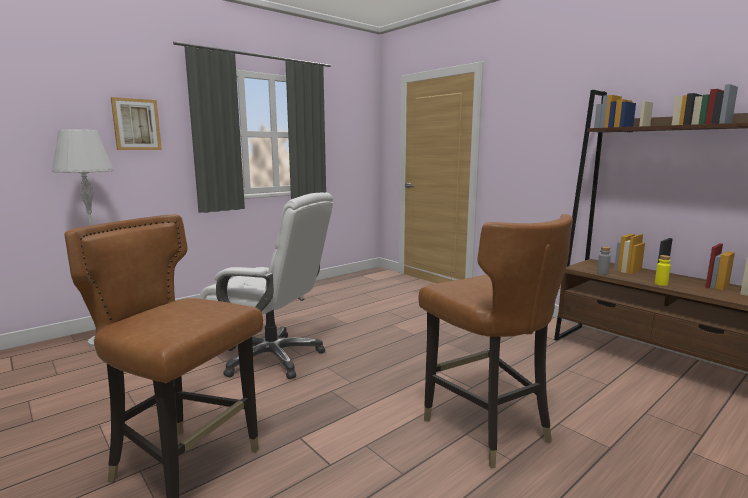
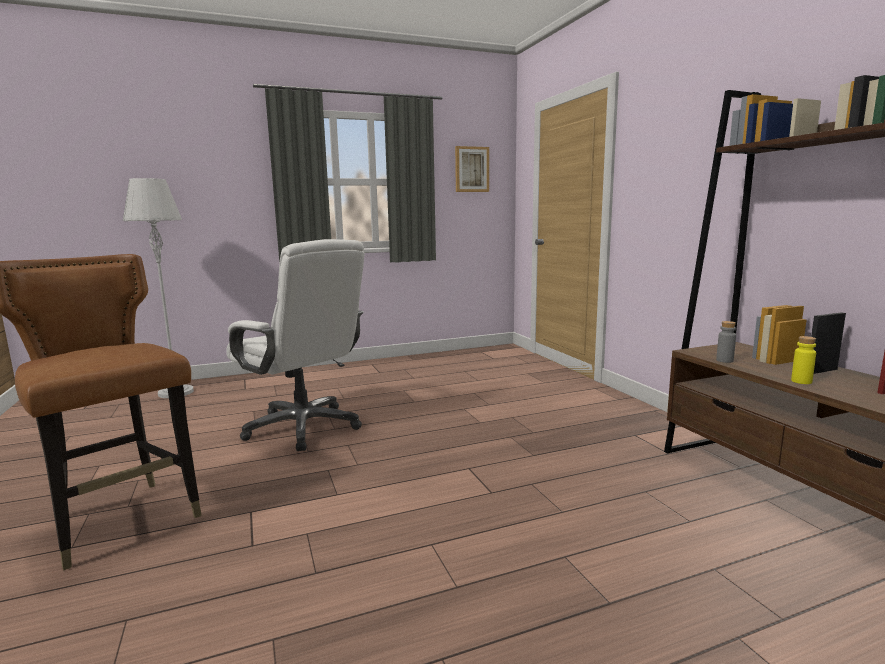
camera: 20 degrees right, 0 degrees up
(136, 124) = (218, 174): picture -> picture (471, 169)
(486, 427) = (462, 542): brown chair -> none

